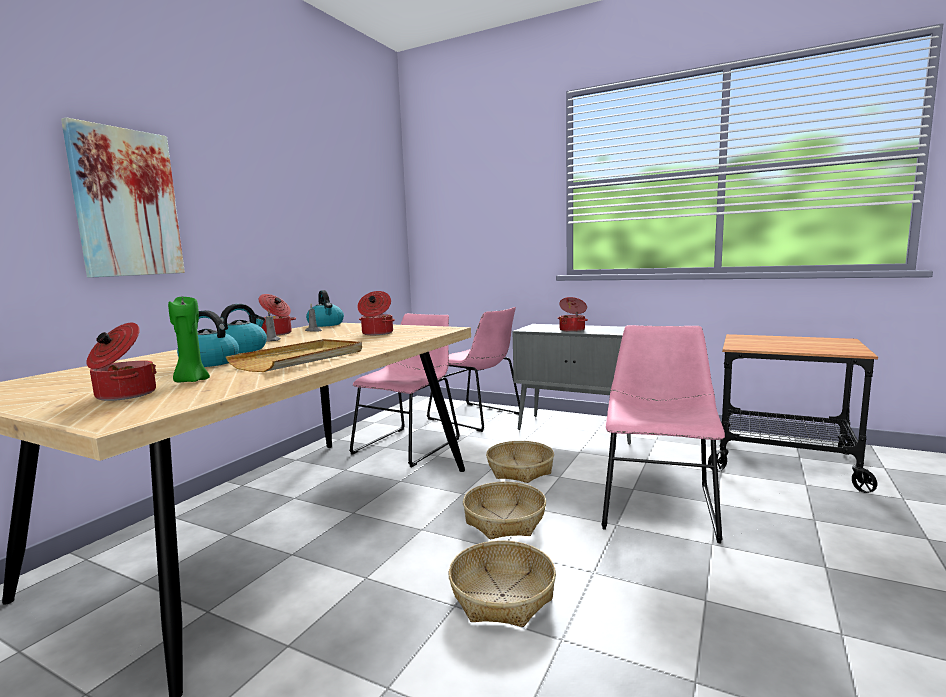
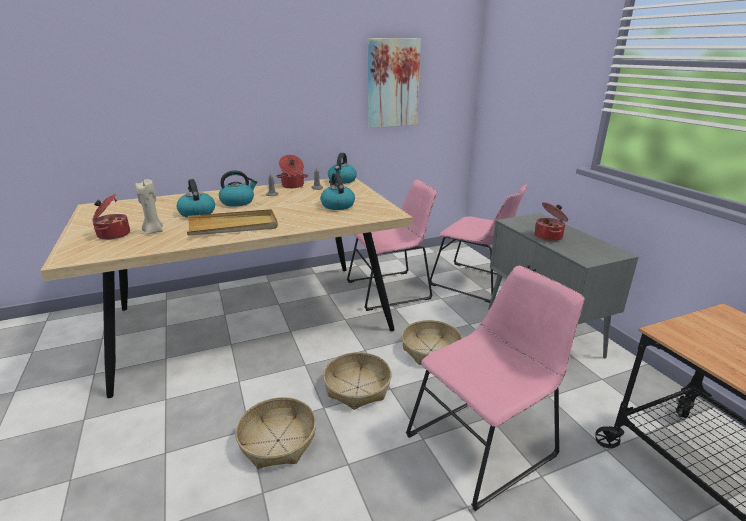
camera: 40 degrees right, 15 degrees up
(126, 203) = (195, 88): picture -> picture (392, 83)
(191, 381) = (153, 231): green candle -> beige candle
(377, 333) = (337, 205): cooking pot -> kettle
(477, 417) = (475, 283): pink chair -> pink chair turned 45 degrees counterclockwise

